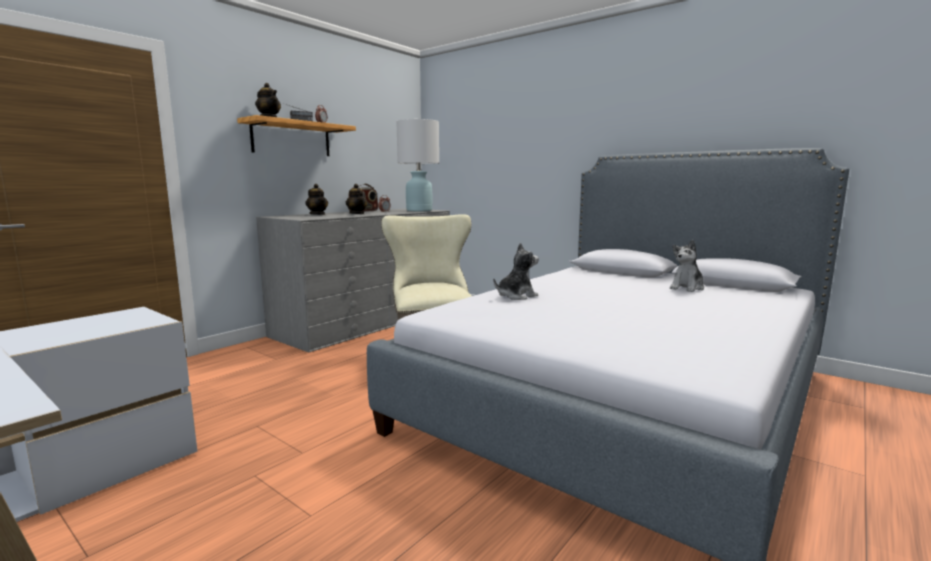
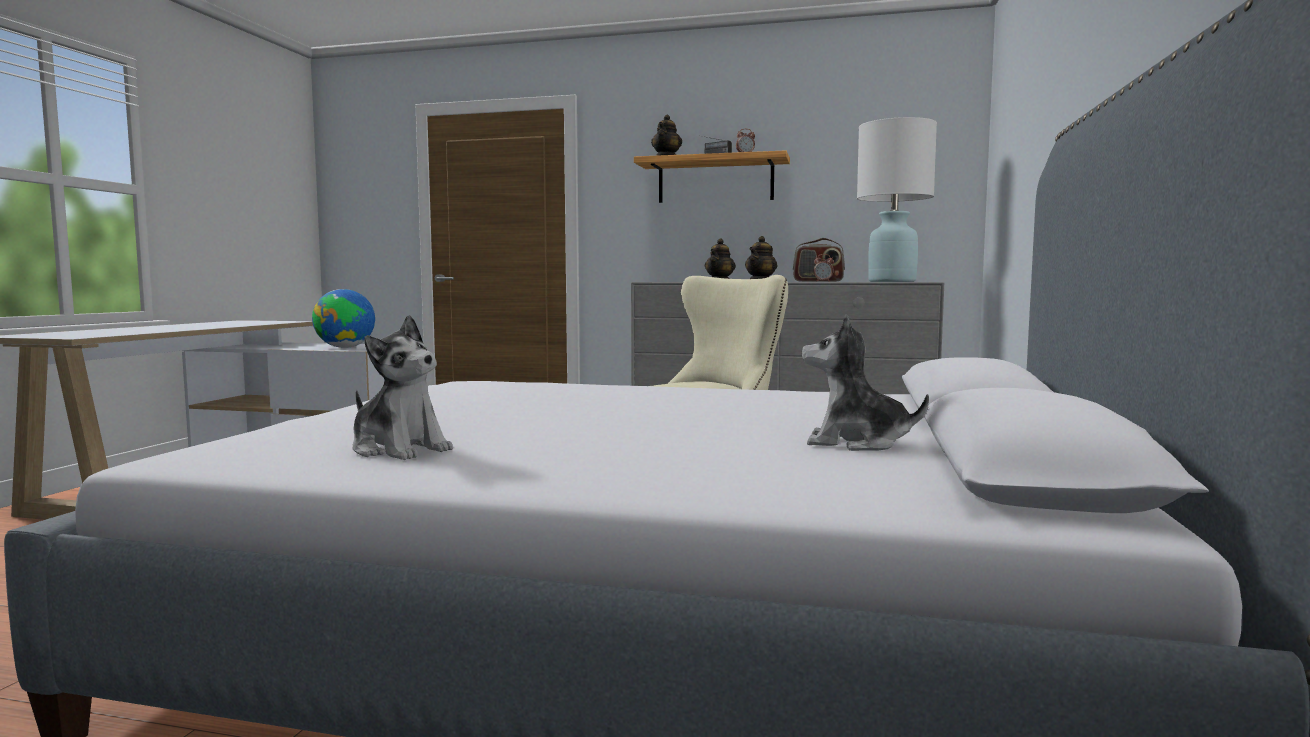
camera: 65 degrees right, 5 degrees down
(103, 326) = (345, 347): none -> globe
(516, 296) = (596, 390): plush toy -> plush toy (399, 449)

